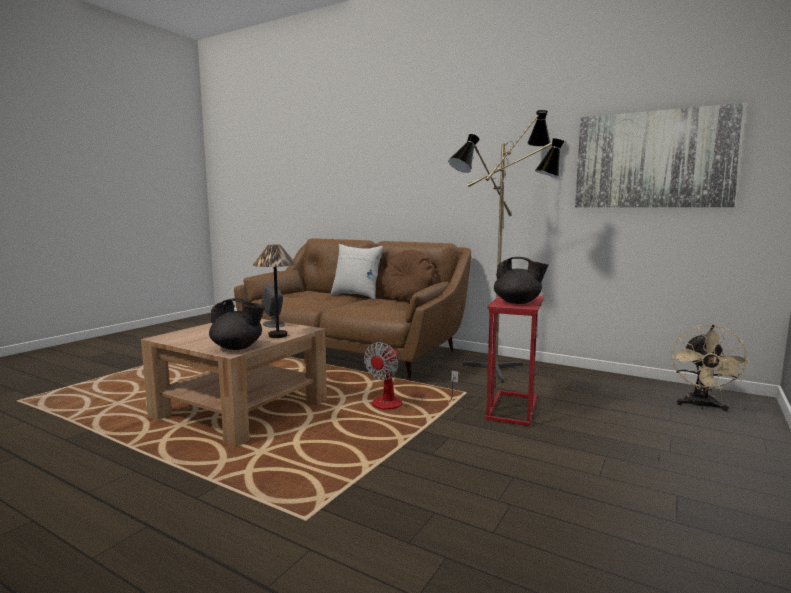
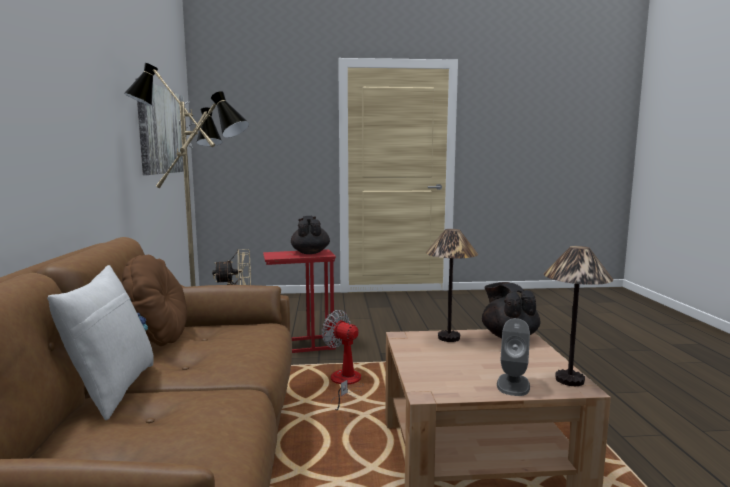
camera: 125 degrees left, 0 degrees up
(170, 338) = (569, 380): none -> table lamp
(274, 324) = (416, 357): grey speaker -> grey speaker (513, 384)
(398, 404) = (345, 384): fan -> fan turned 135 degrees counterclockwise

